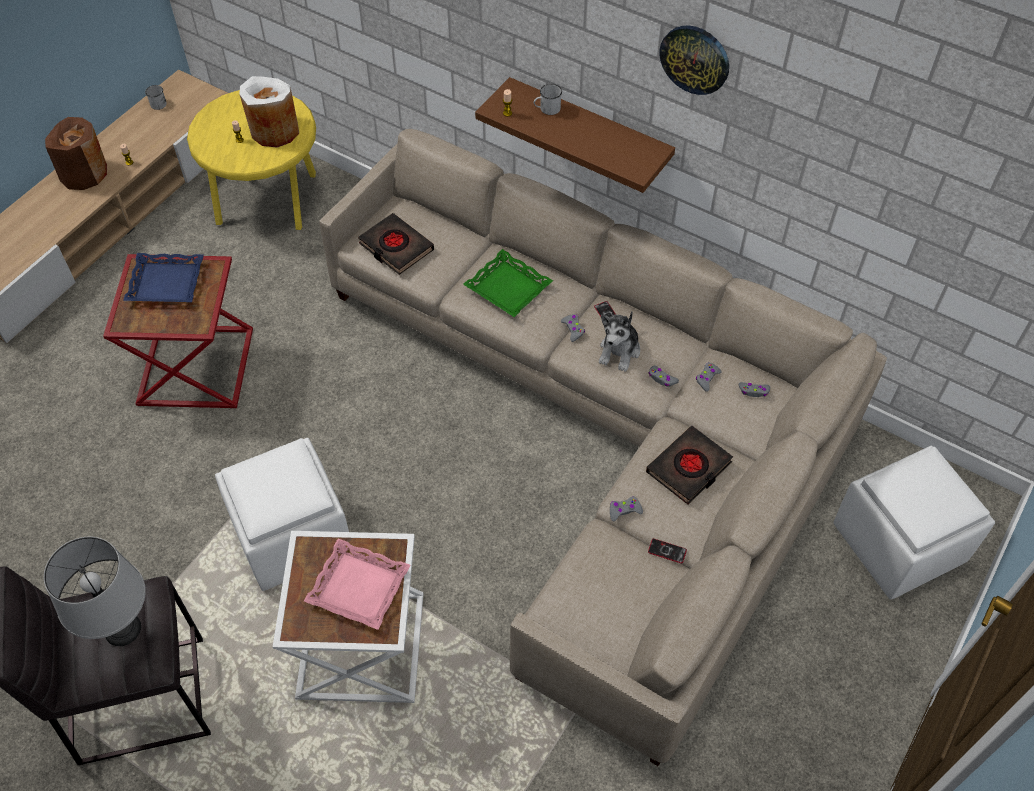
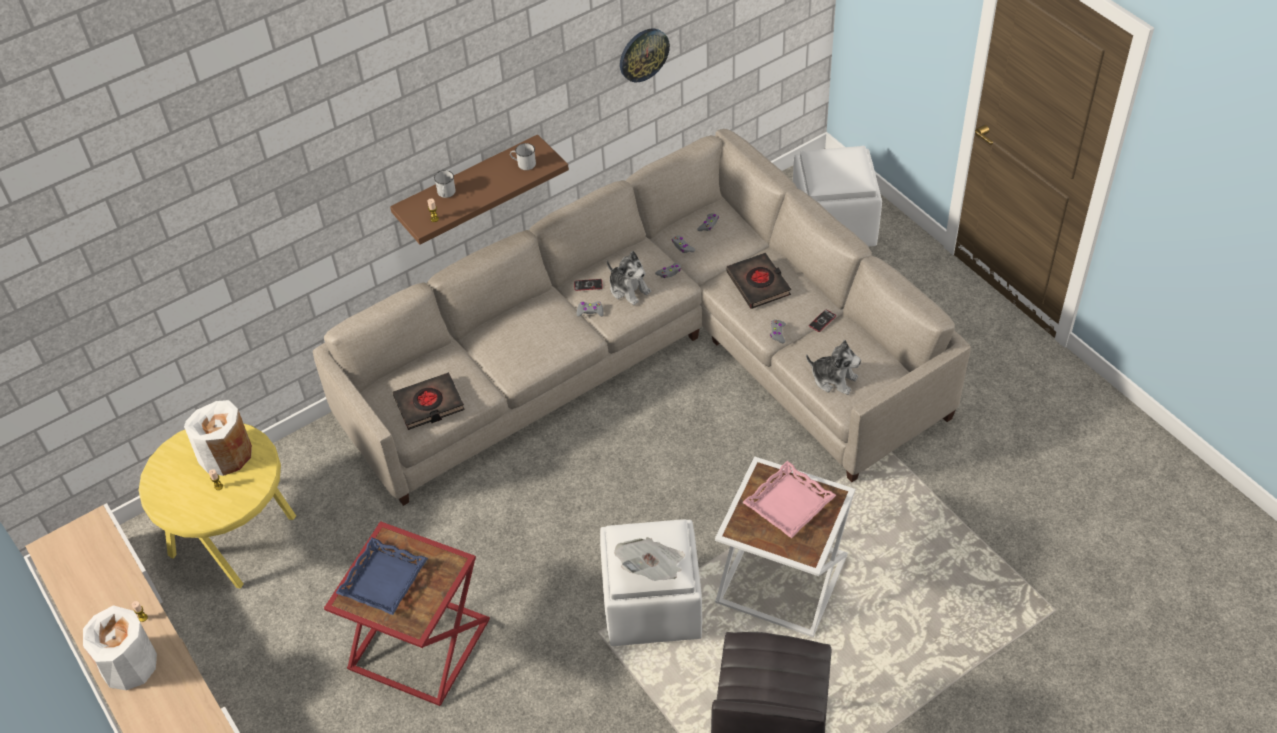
camera: 65 degrees left, 5 degrees down
(84, 173) = (129, 664): brown vase -> white vase
(123, 629) = (772, 666): grey table lamp -> none
(158, 102) = (66, 574): white mug -> white mug (523, 164)
(256, 493) = (652, 568): none -> newspaper
(508, 287) = (523, 339): green tray -> none
(581, 589) = (834, 379): none -> plush toy
(695, 59) = (533, 56): wall clock -> wall clock (643, 54)

